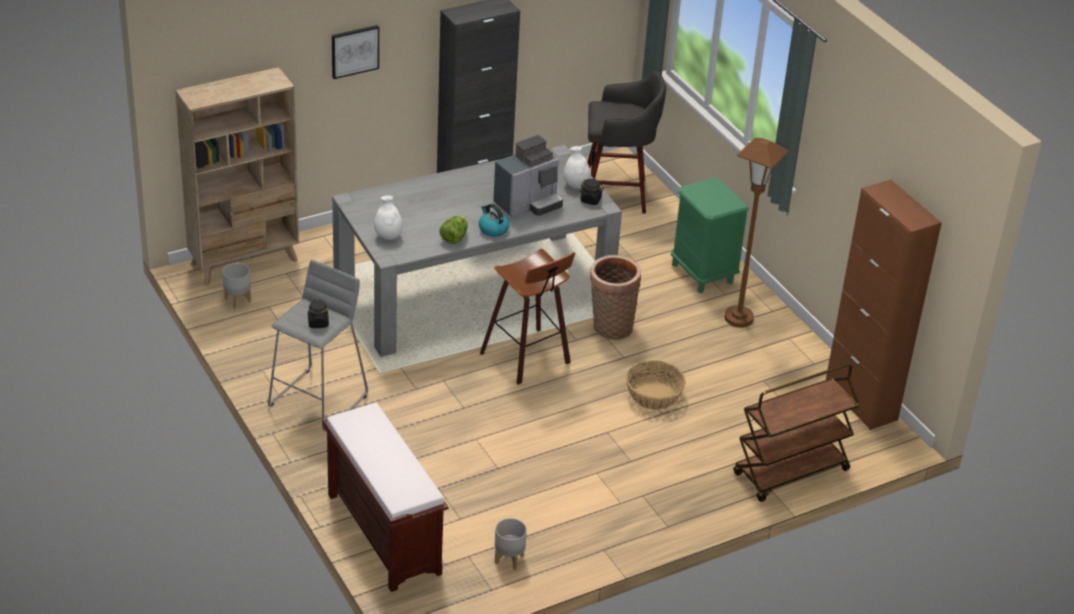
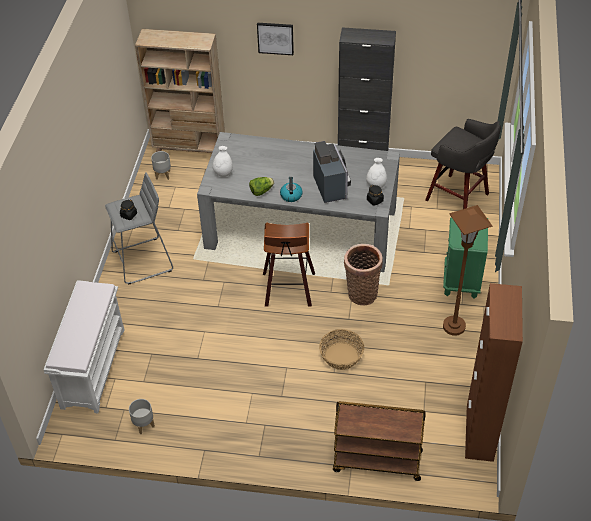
camera: 40 degrees right, 10 degrees up
(382, 533) = (93, 367): brown bench -> white bench
(528, 203) = (332, 186): coffee machine -> coffee machine turned 105 degrees counterclockwise

